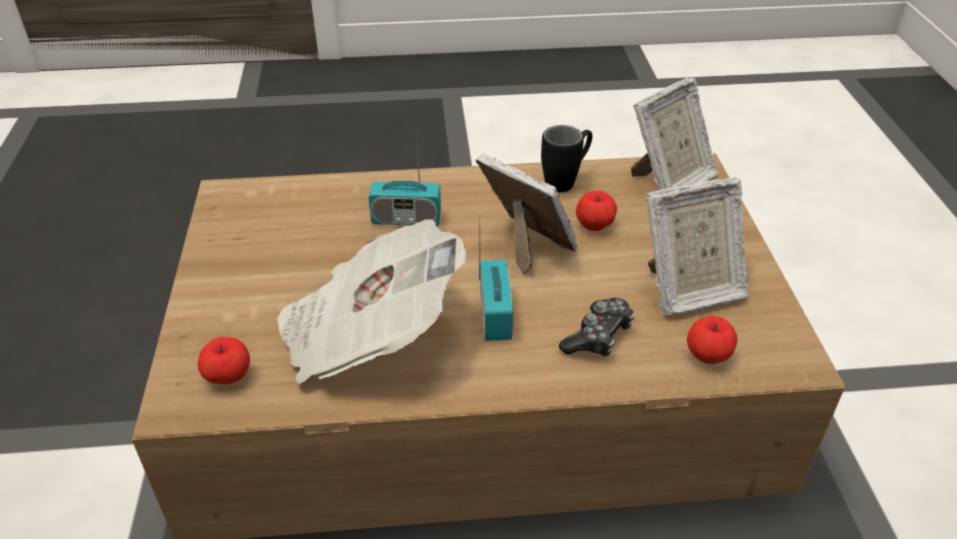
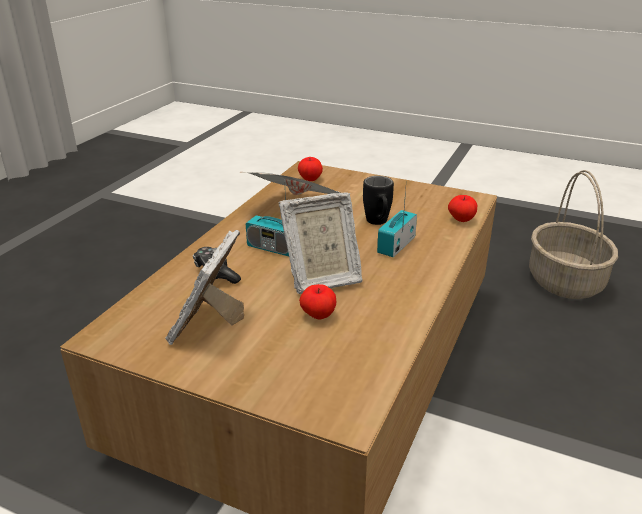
camera: 120 degrees right, 10 degrees down
(175, 241) = (566, 282): none -> basket
(566, 181) = (390, 326): black mug -> black mug (378, 223)
(669, 182) = (340, 385): picture frame -> none
(708, 356) = (152, 304): apple -> apple (461, 220)

